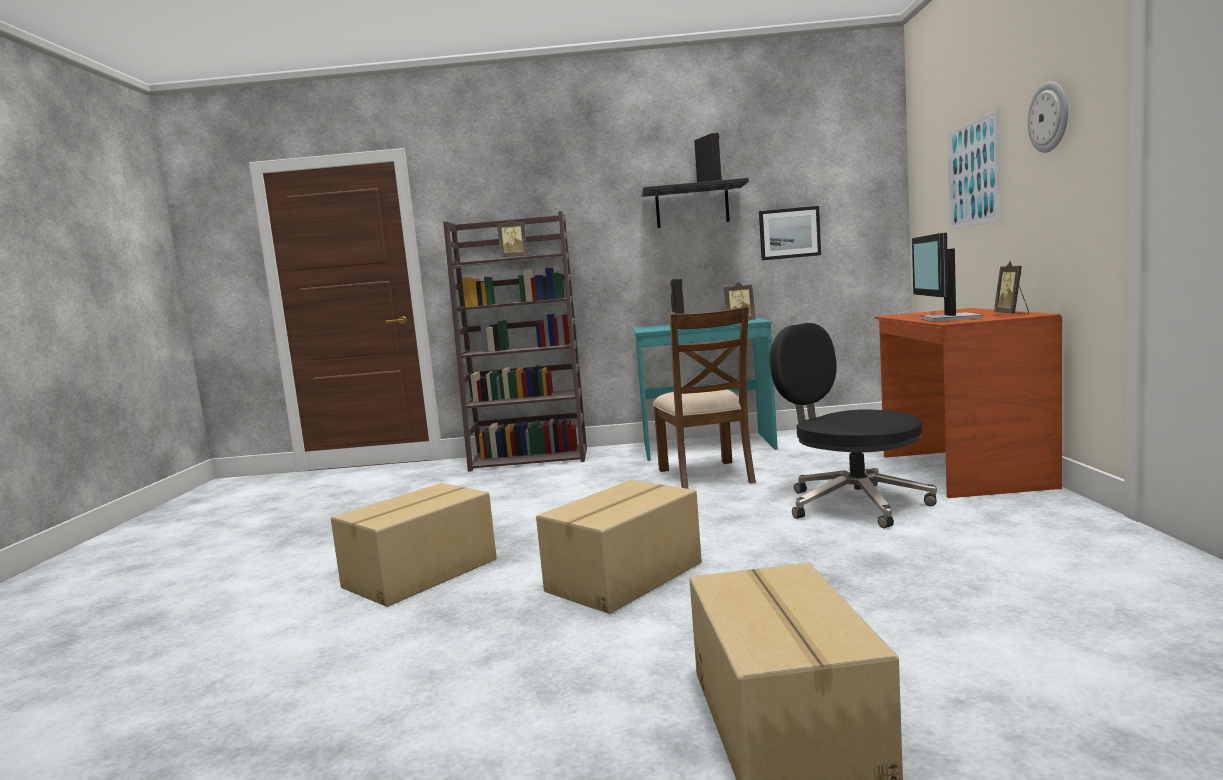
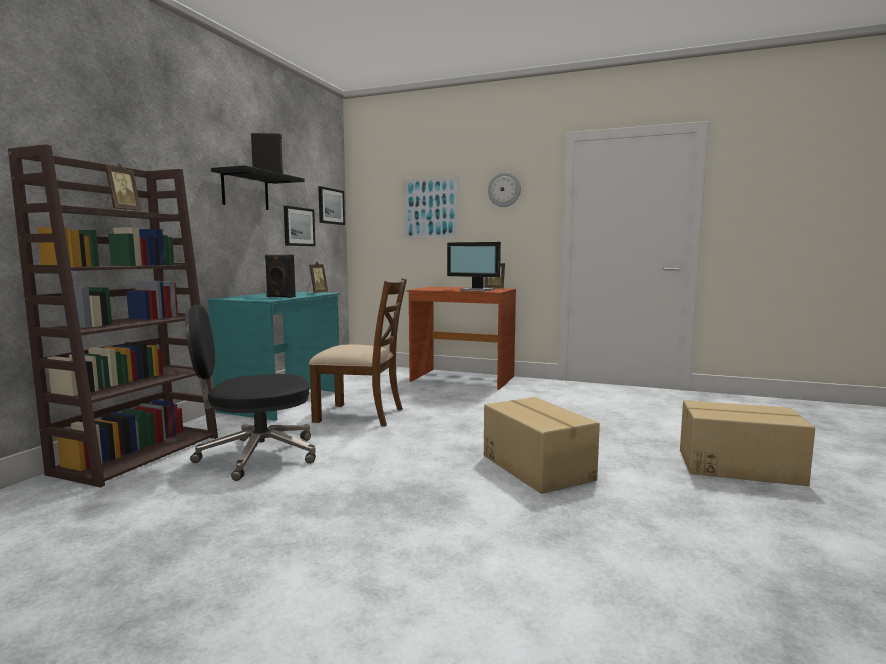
camera: 70 degrees left, 0 degrees up
(422, 573) = (443, 538): cardboard box -> none
(852, 504) = (480, 403): black office chair -> black office chair (256, 455)
(864, 193) = (330, 206): none -> picture

